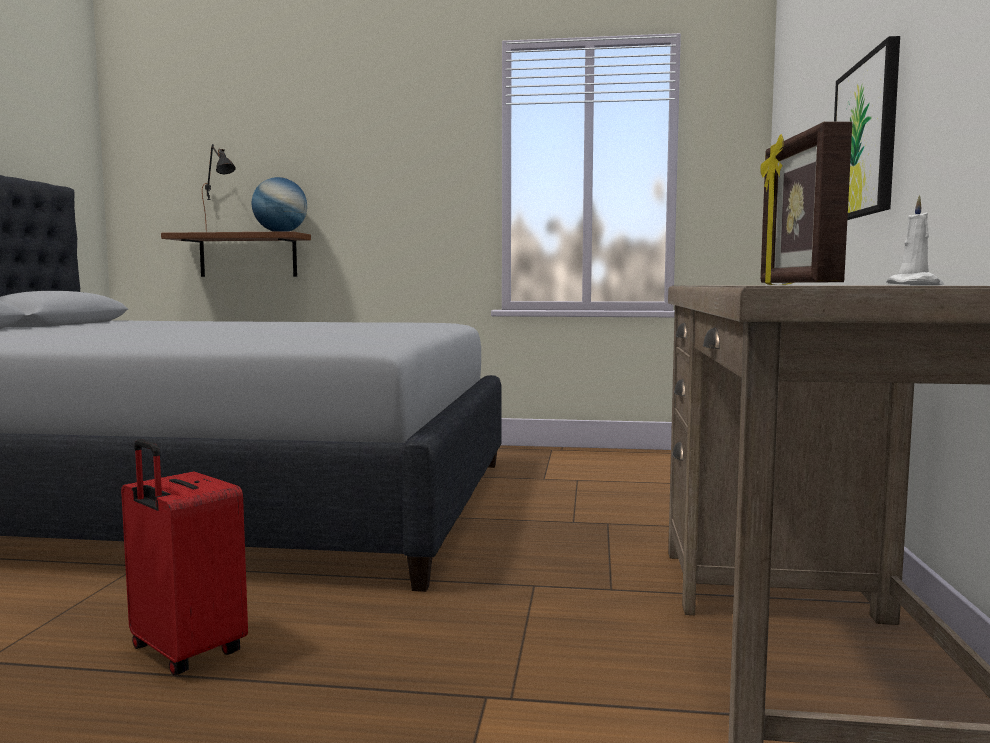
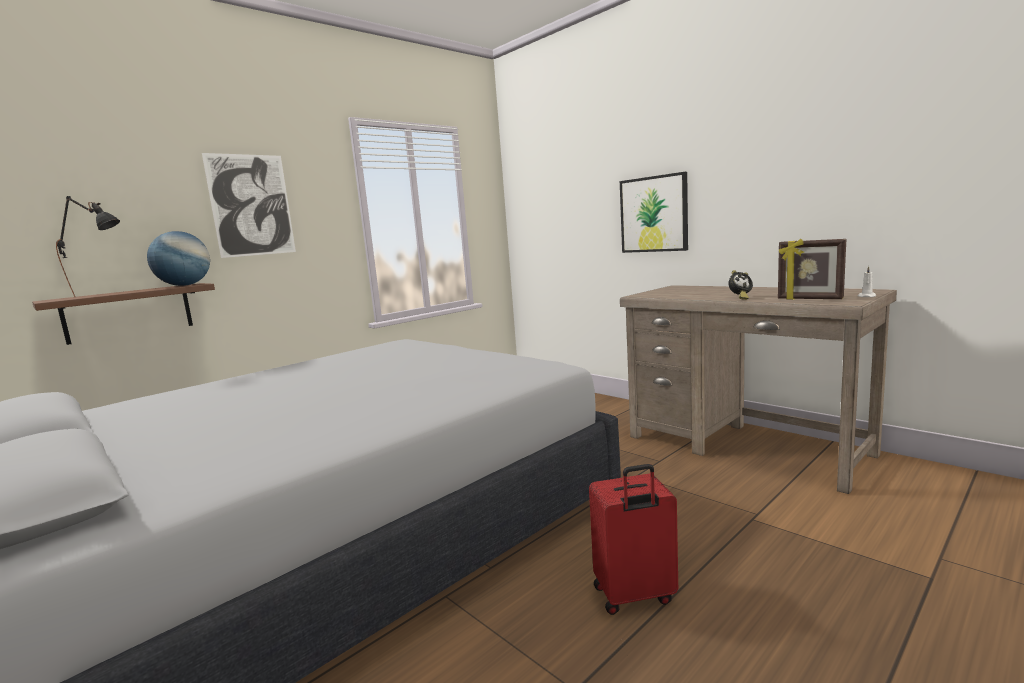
camera: 50 degrees left, 5 degrees up
(370, 154) = (251, 205): none -> picture
(739, 285) = (740, 298): none -> alarm clock

